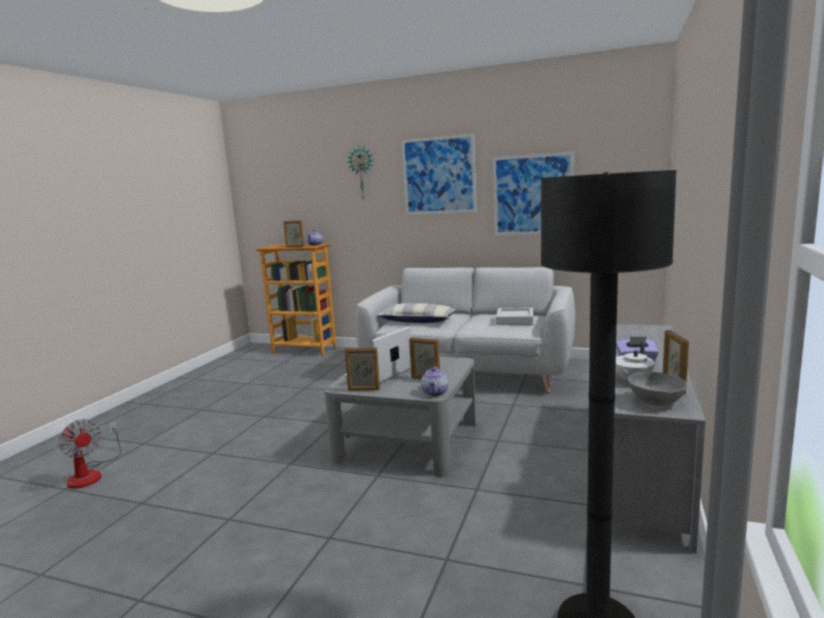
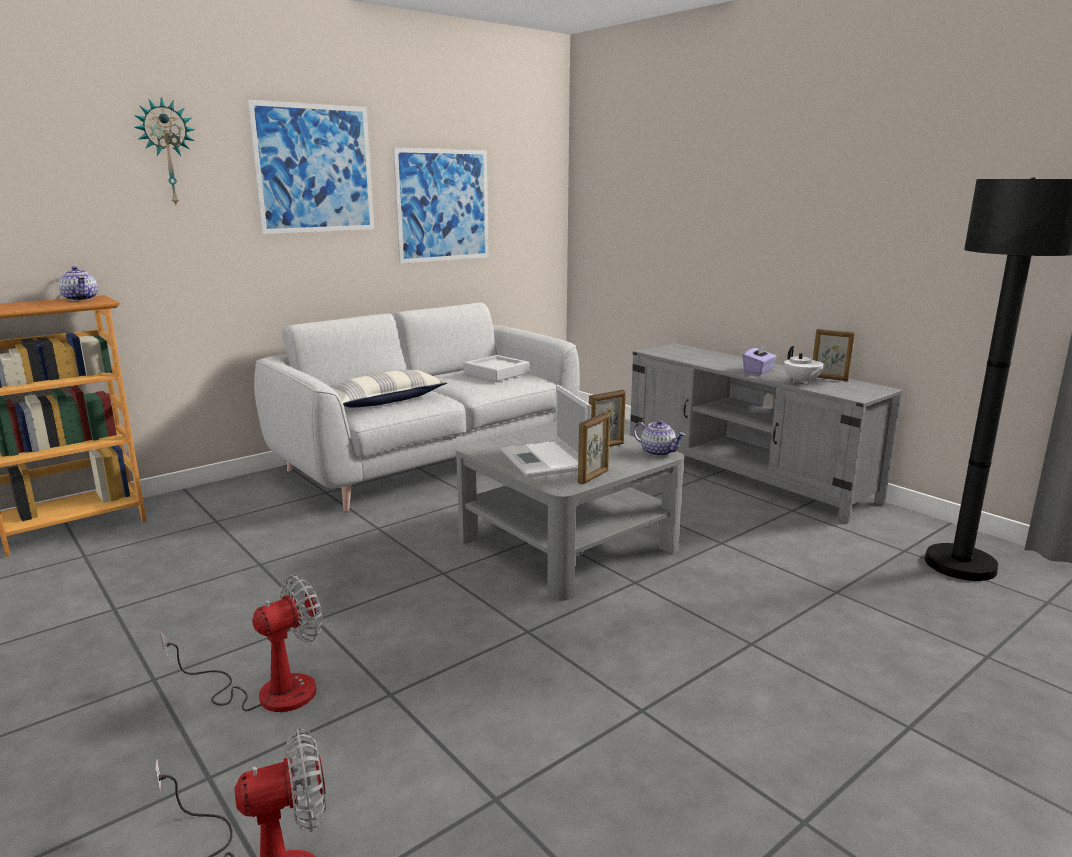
camera: 60 degrees left, 5 degrees up
(203, 430) = (268, 691): none -> fan
(295, 246) = (47, 305): picture frame -> none
(656, 402) = (856, 389): grey bowl -> none

